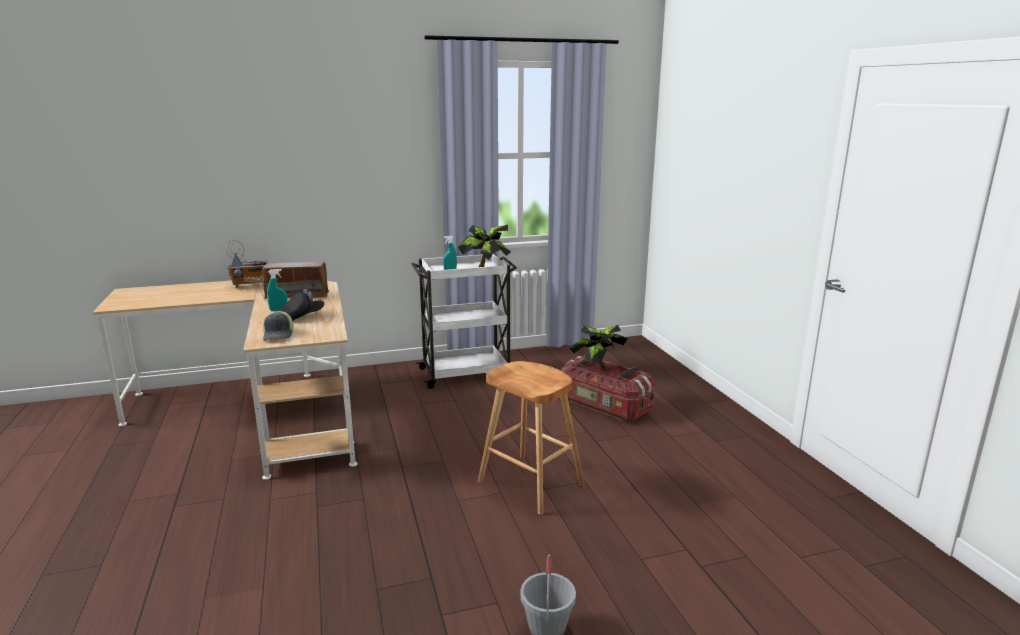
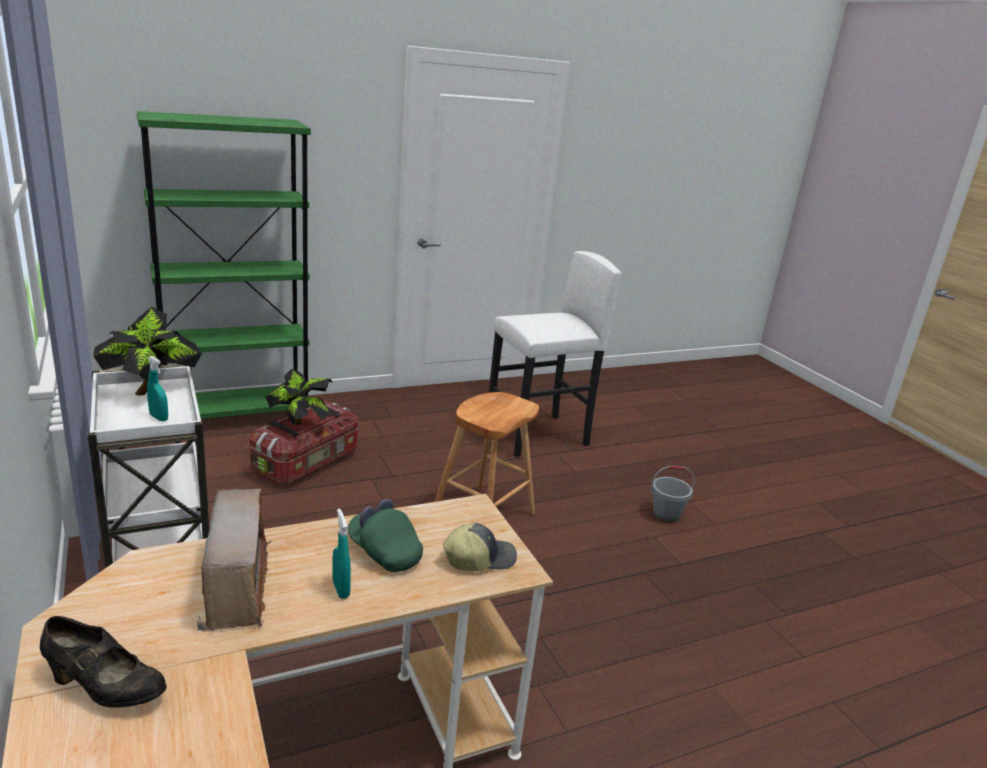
camera: 100 degrees left, 5 degrees up
(252, 285) = (105, 689): radio -> black shoe
(302, 317) = (384, 552): black cap -> green cap
(668, 377) = (237, 418): none -> green bookcase
(728, 538) = (537, 436): none -> white stool

